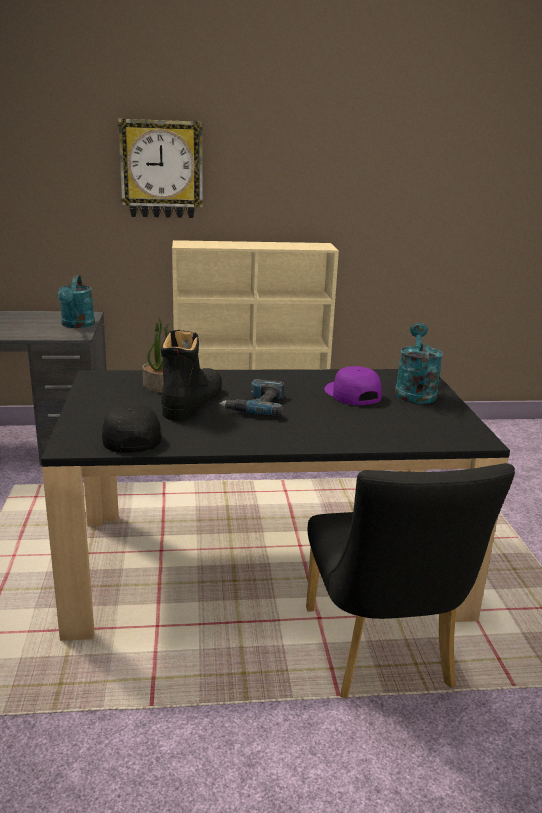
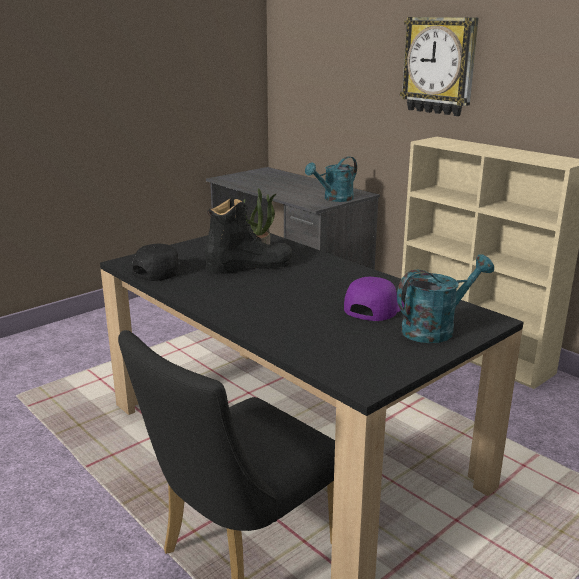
camera: 55 degrees right, 0 degrees up
(256, 405) = (281, 284): power drill -> none

